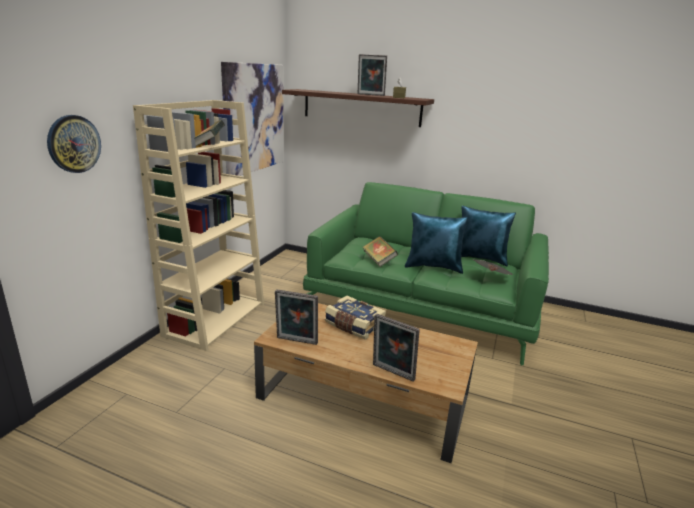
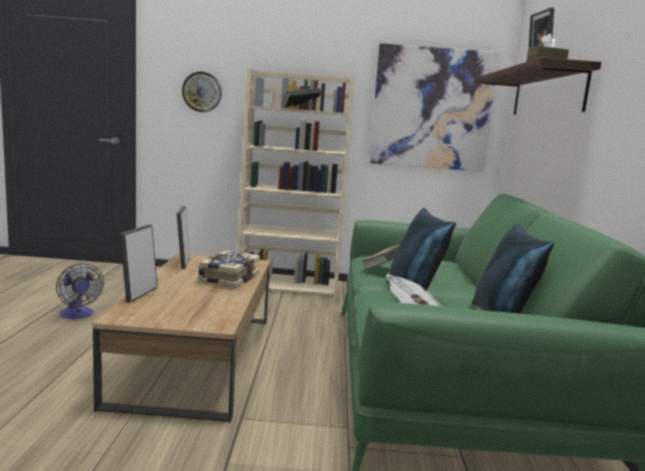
camera: 70 degrees right, 10 degrees down
(219, 476) = (78, 315): none -> fan

